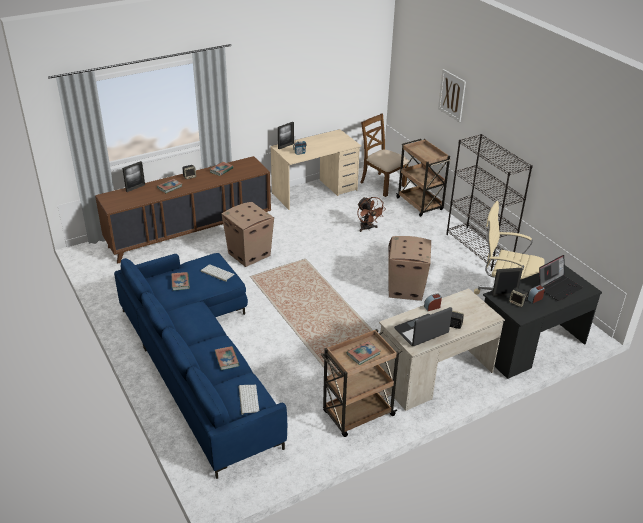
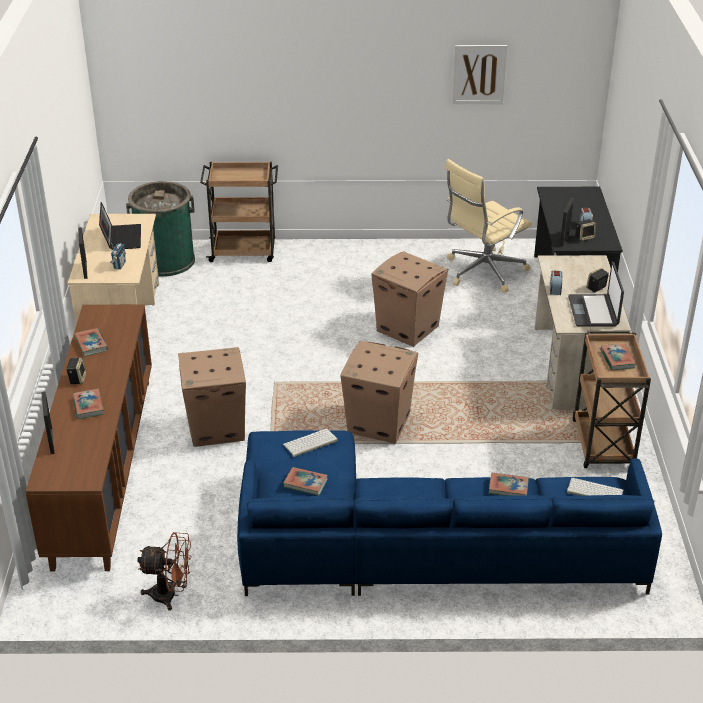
camera: 60 degrees left, 0 degrees up
(300, 308) = (378, 423): none -> cardboard box
(367, 228) = (256, 309): brown fan -> brown fan (170, 595)
(382, 184) = (166, 261): brown chair -> green trash can
(452, 95) = (250, 80): picture -> picture (479, 74)
(479, 248) = (375, 249): black bookcase -> none
(558, 287) = (575, 205): laptop -> laptop (121, 237)

